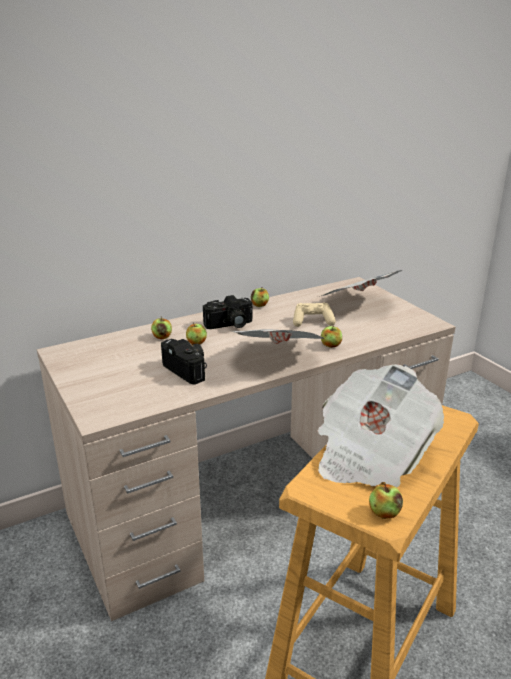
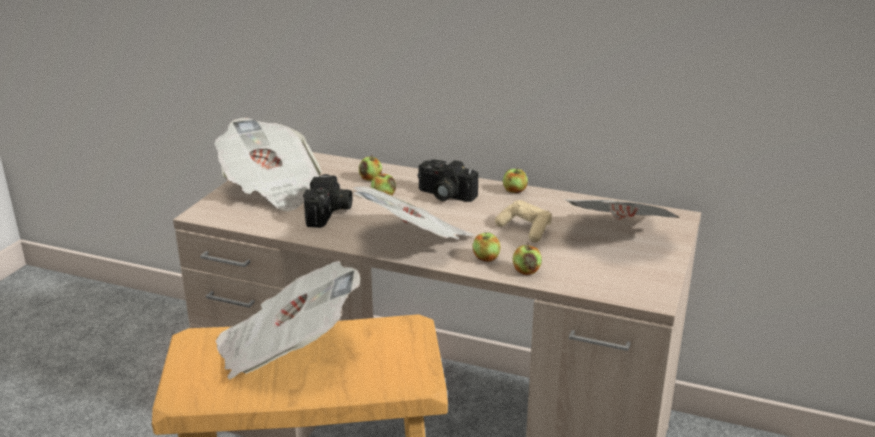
camera: 50 degrees right, 0 degrees up
(112, 376) = (273, 190): none -> newspaper
(384, 512) = (192, 390): apple -> apple (526, 271)

